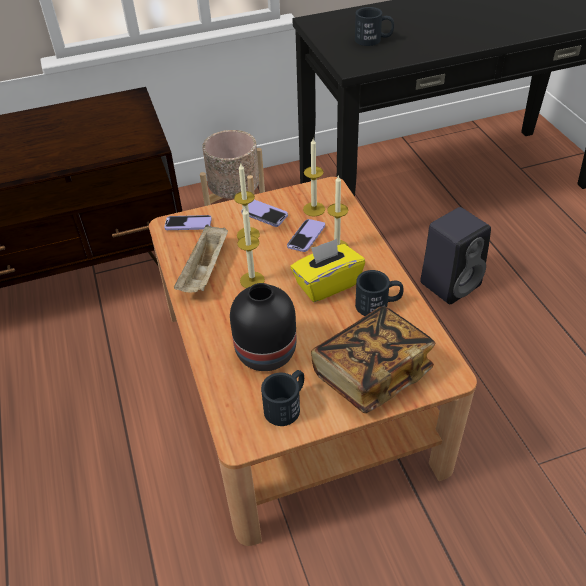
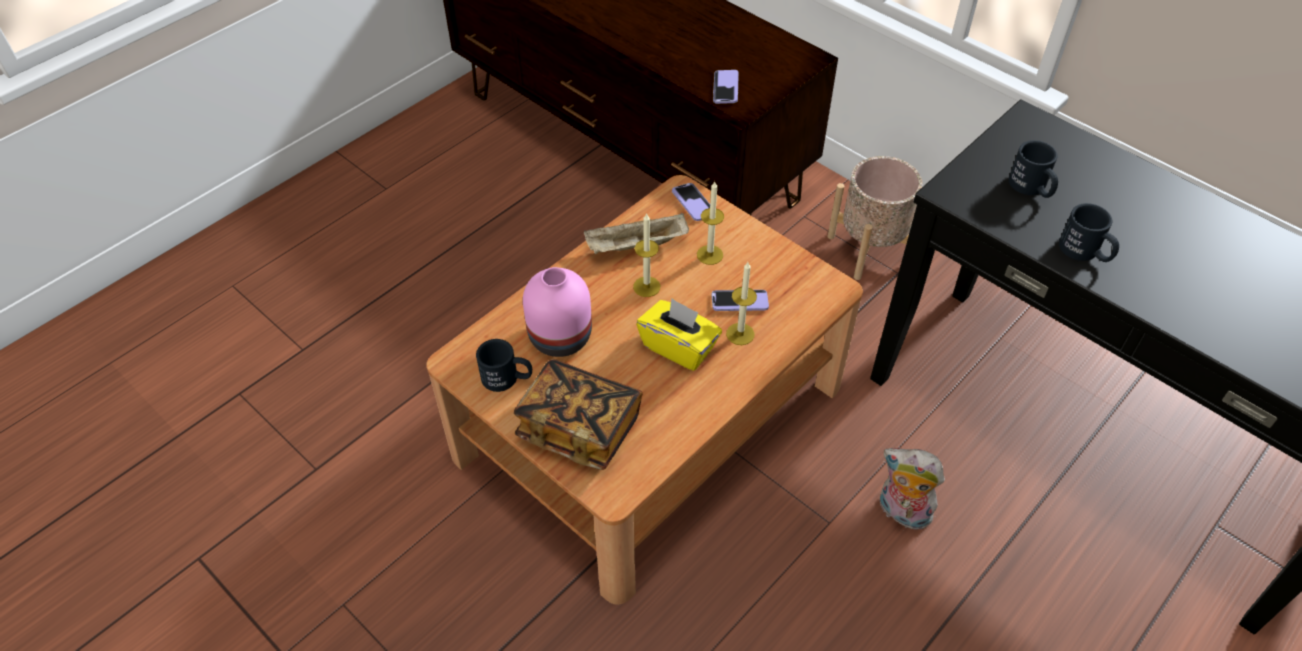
camera: 60 degrees right, 5 degrees up
(264, 214) = (750, 254): phone -> phone (725, 88)
(266, 351) = (562, 336): black vase -> pink vase
(314, 209) = (789, 290): candle -> none
(378, 304) = (676, 401): black mug -> black mug (1085, 252)
(451, 283) = (901, 512): black speaker -> plush toy

